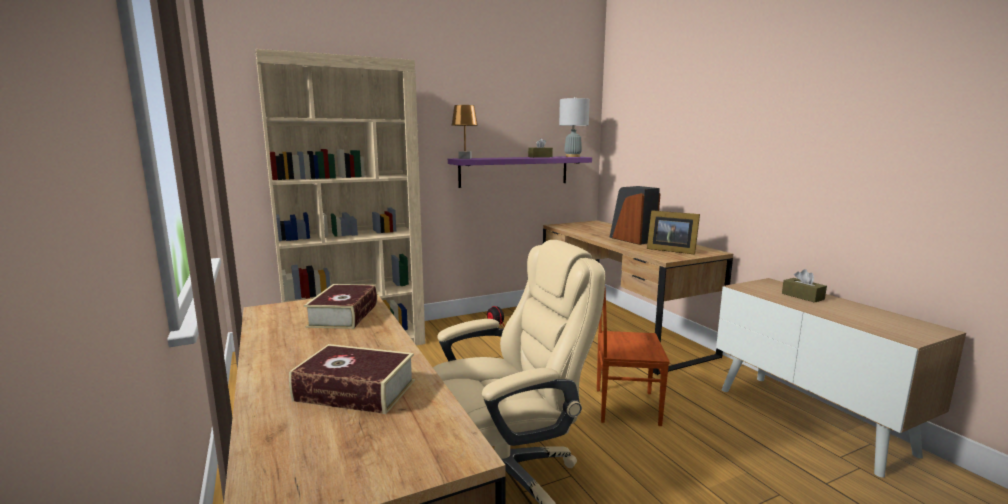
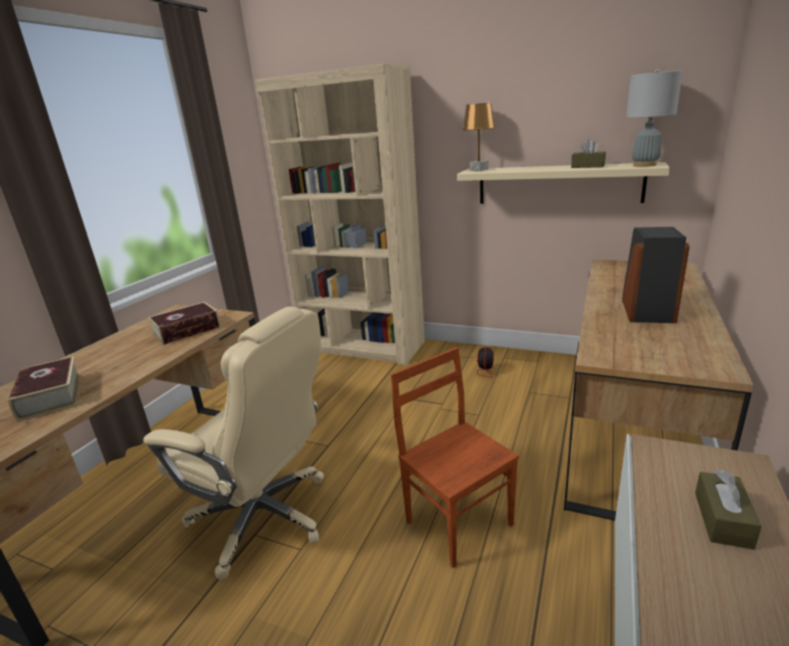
camera: 50 degrees right, 10 degrees up
(514, 171) = (558, 184): purple shelf -> beige shelf
(670, 250) = (649, 345): picture frame -> none

